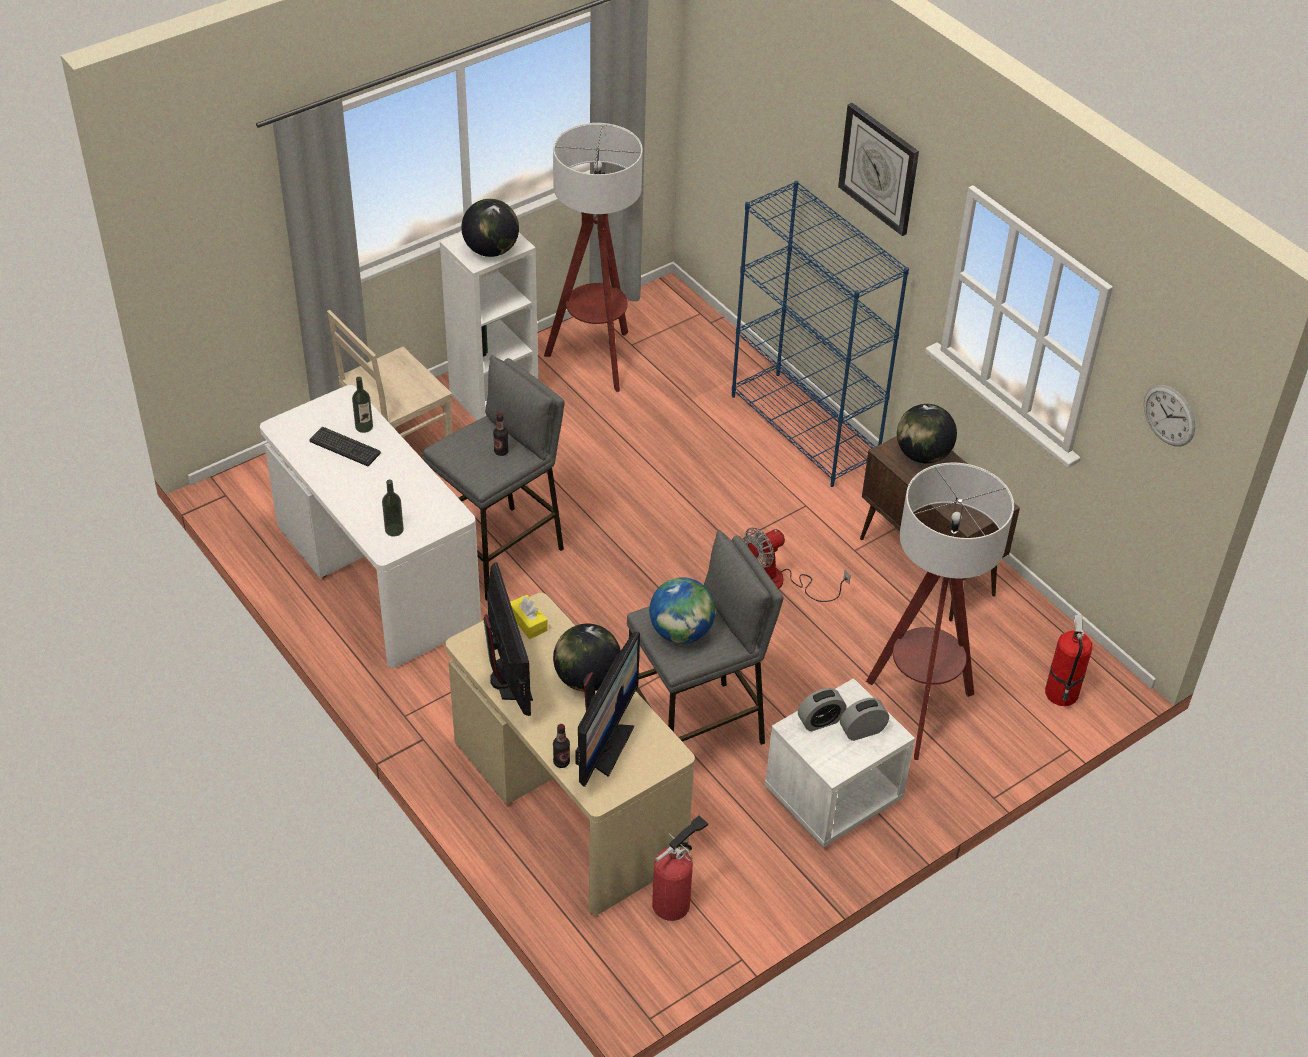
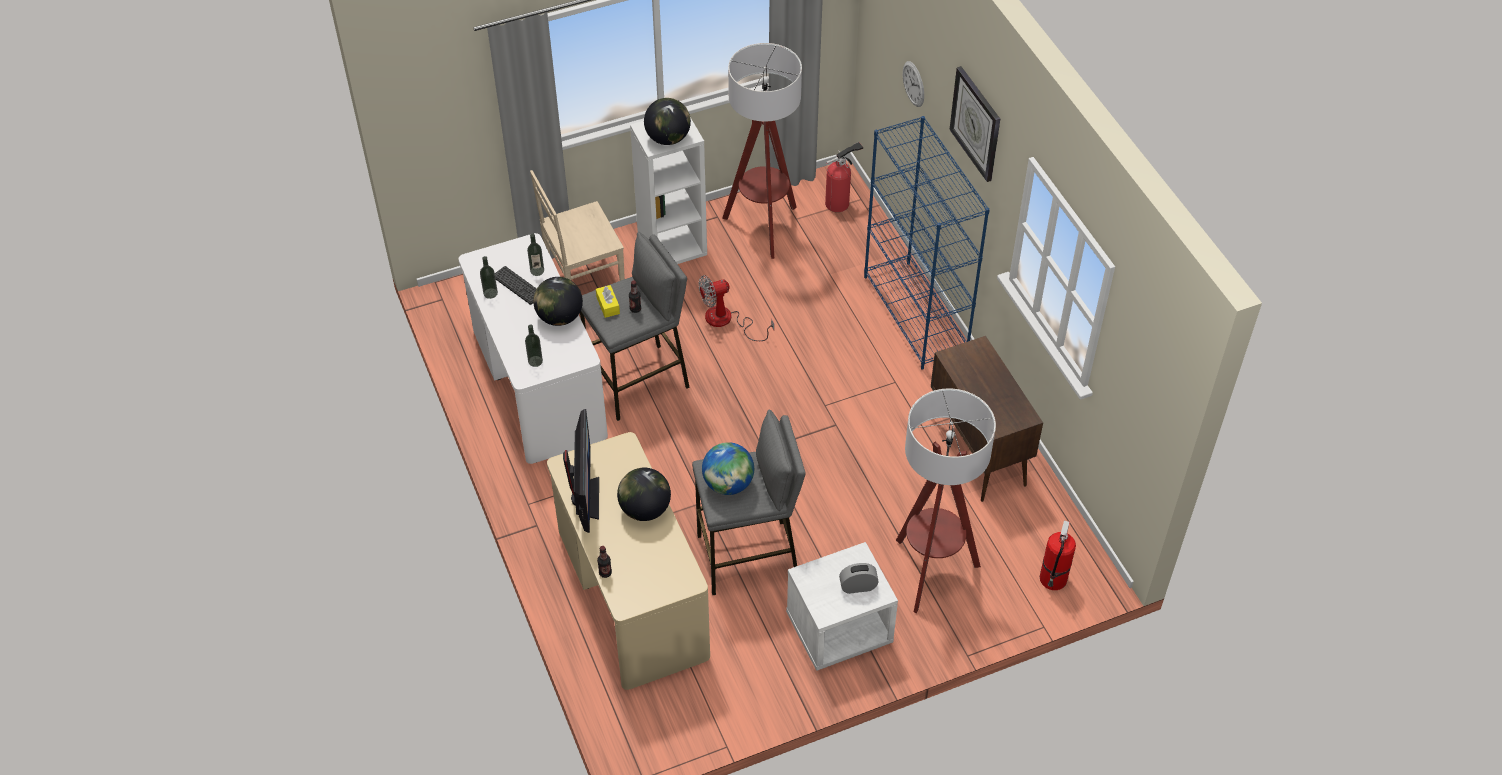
camera: 15 degrees right, 5 degrees up
(313, 460) = (490, 293): none -> bottle
(528, 622) = (614, 455): yellow tissue box -> yellow tissue box (608, 305)
(605, 746) = (642, 566): monitor -> none
(674, 902) = (689, 691): fire extinguisher -> fire extinguisher (839, 203)
(779, 583) = (852, 445): fan -> fan (727, 321)
(820, 721) = (827, 572): alarm clock -> none
(923, 455) = (978, 363): globe -> globe (560, 317)
(1169, 415) = (1145, 379): wall clock -> wall clock (913, 84)

